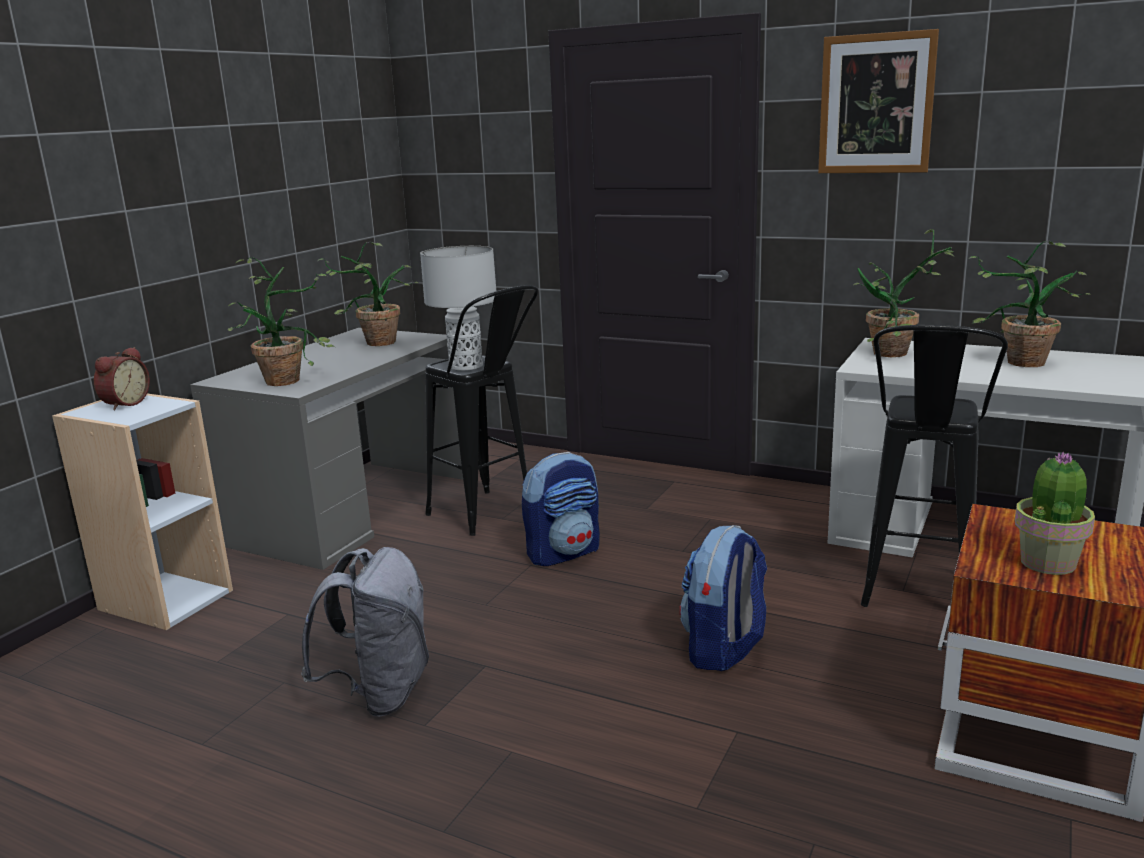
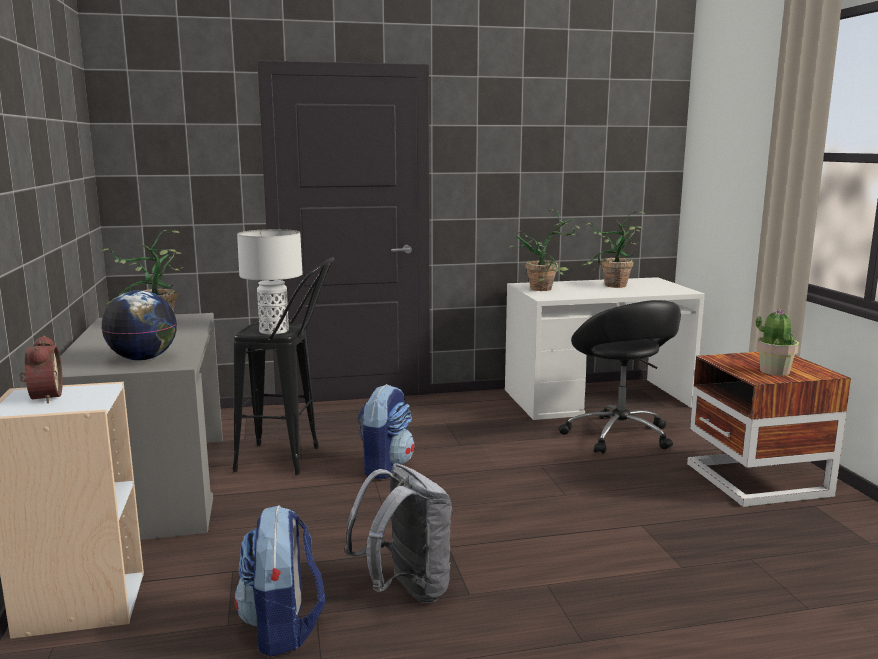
camera: 40 degrees left, 5 degrees down
(290, 379) = (143, 359): potted plant -> globe
(724, 649) = (569, 489): backpack -> backpack (283, 628)
(876, 104) = (506, 130): picture -> none
(916, 601) = (619, 436): black stool -> black office chair

